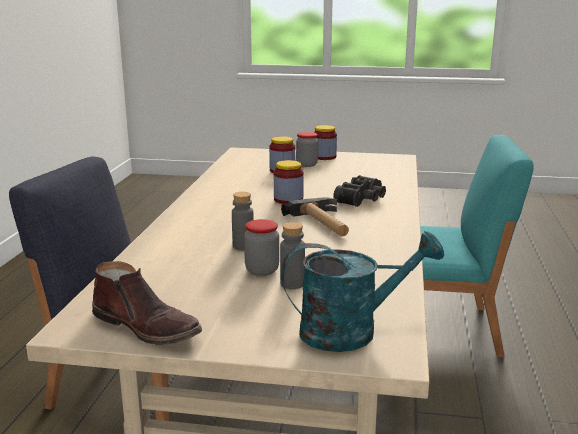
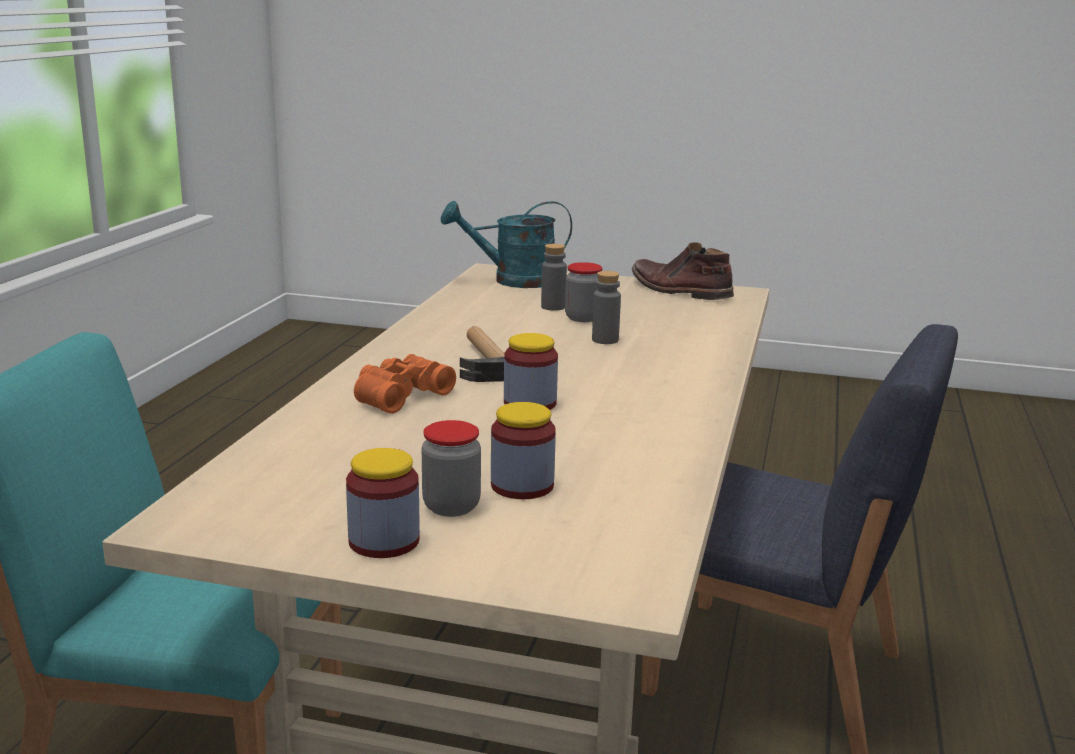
camera: 175 degrees left, 0 degrees up
(363, 200) = (399, 395): black binoculars -> orange binoculars

